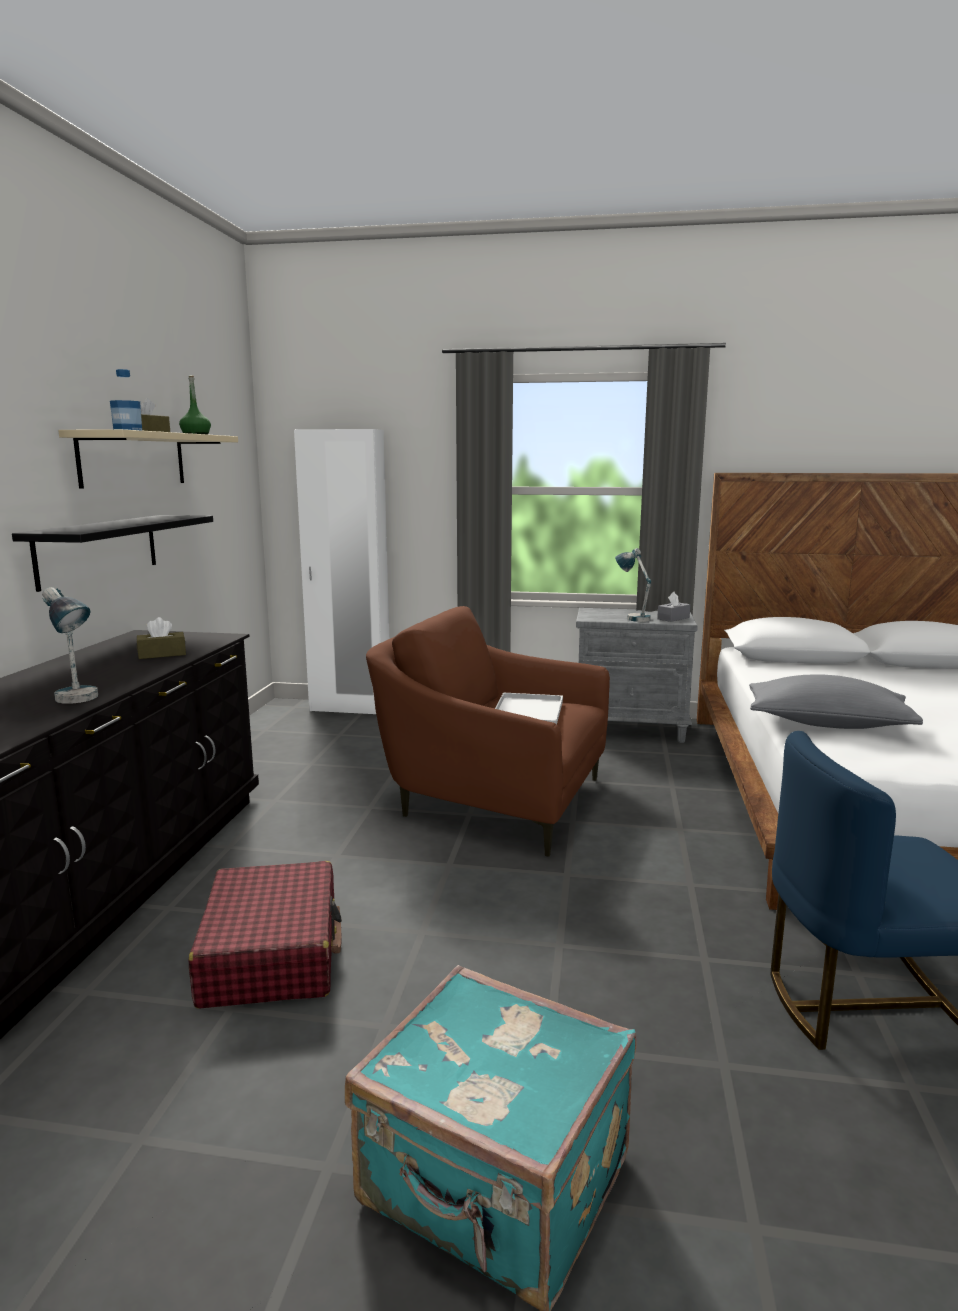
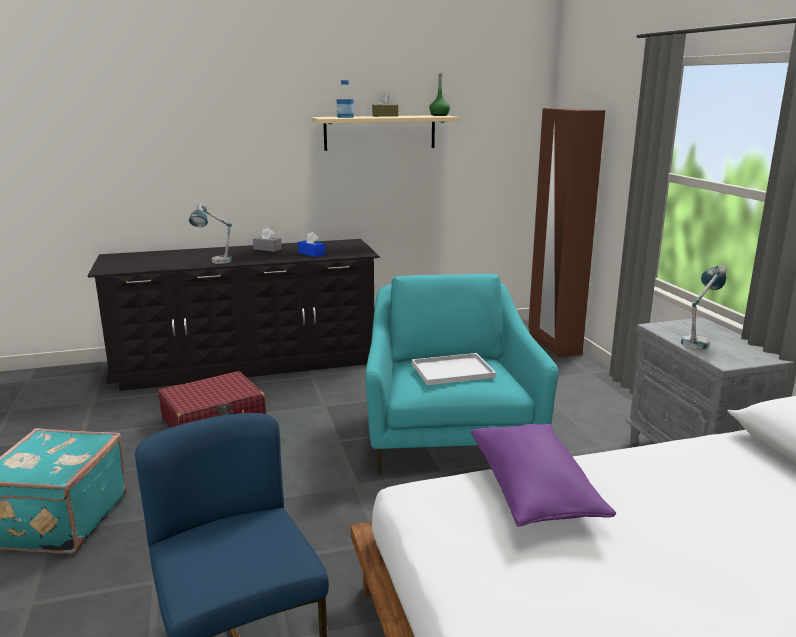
camera: 65 degrees right, 5 degrees up
(99, 549) = (336, 187): black shelf -> none
(162, 654) = (311, 253): brown tissue box -> blue tissue box
(350, 708) = (553, 344): white wardrobe -> brown wardrobe
(493, 800) = (449, 433): brown armchair -> turquoise armchair
(673, 618) = (732, 357): grey tissue box -> grey tissue box (267, 249)
(827, 724) = (534, 491): grey pillow -> purple pillow

